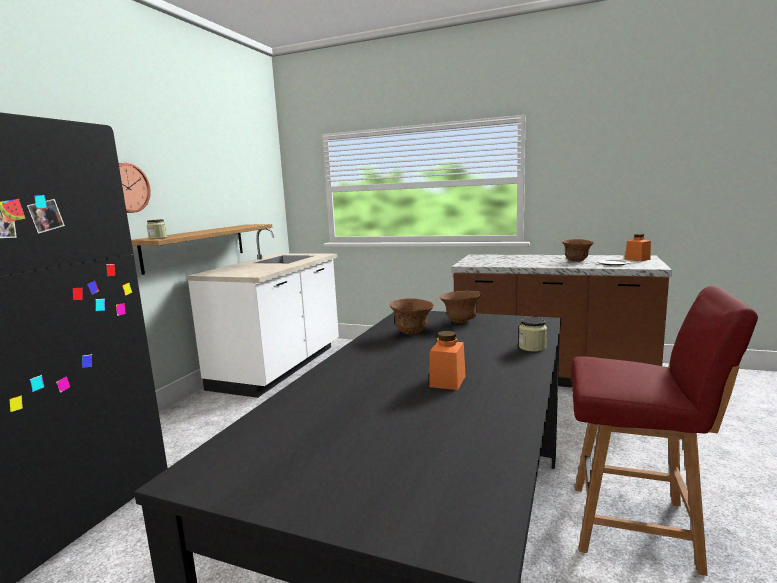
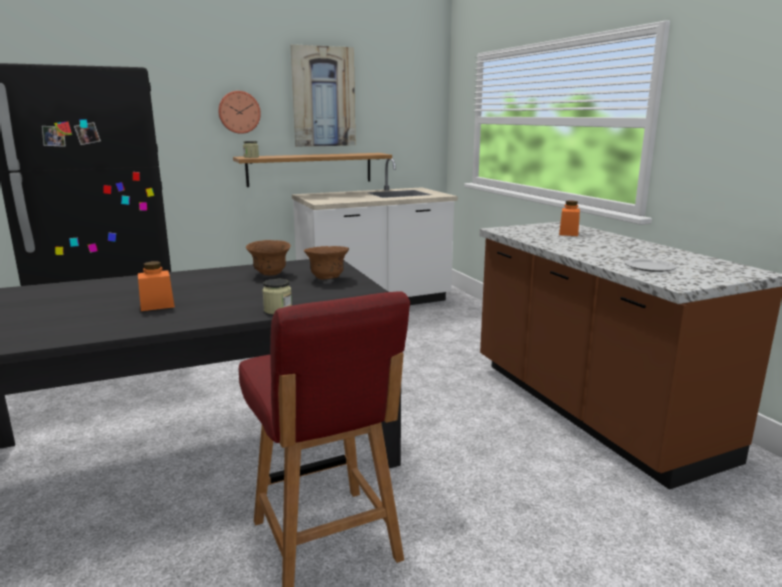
camera: 45 degrees right, 5 degrees up
(199, 171) = (323, 97): none -> picture
(576, 261) = (627, 254): brown bowl -> none
(637, 259) = (718, 271): orange jar -> orange jar (568, 233)

